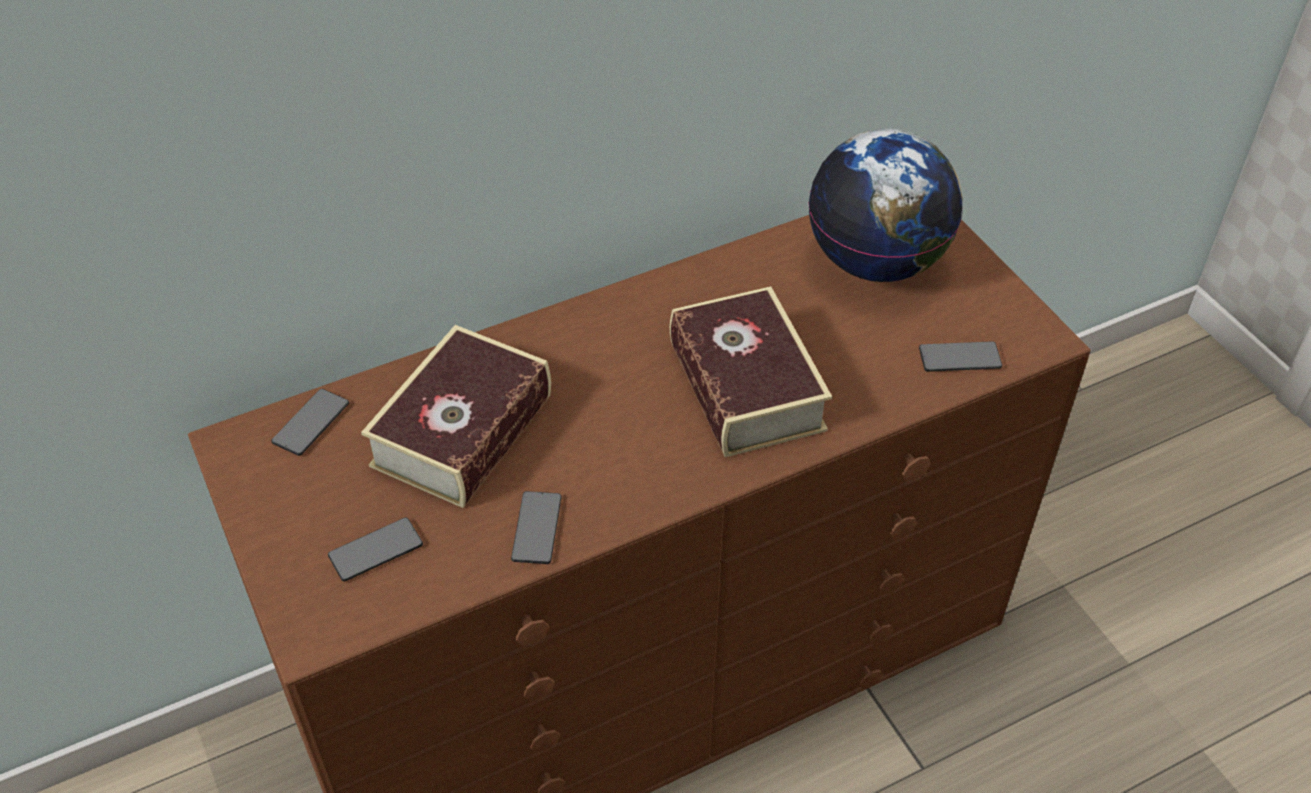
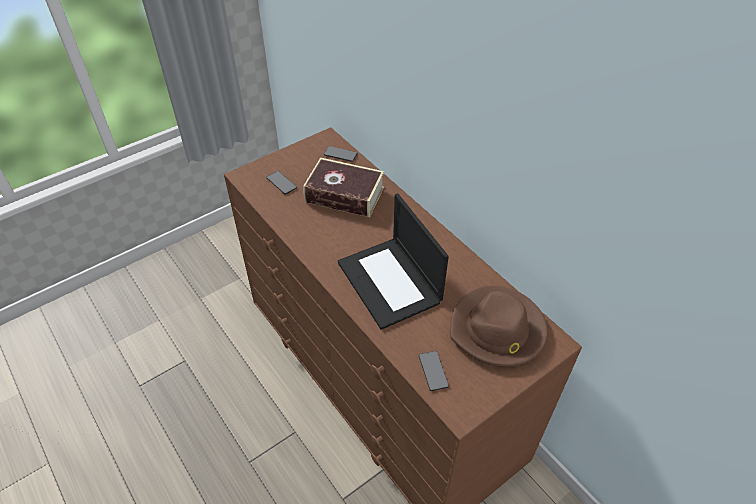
camera: 80 degrees right, 0 degrees up
(537, 528) = (297, 224): phone -> none
(746, 386) = (390, 282): book -> laptop
(877, 261) = (497, 330): globe -> brown hat

